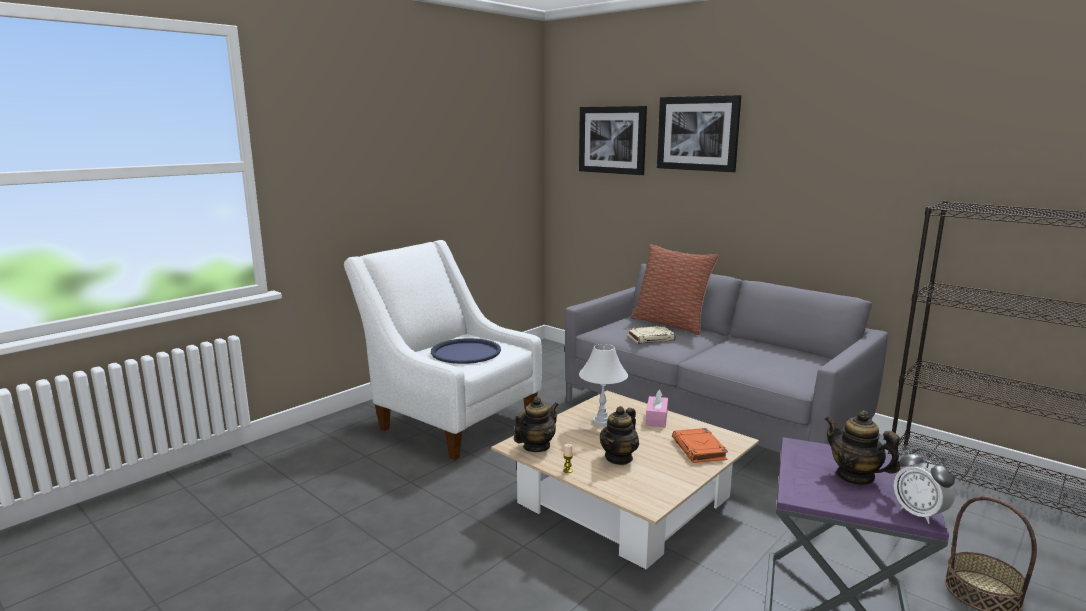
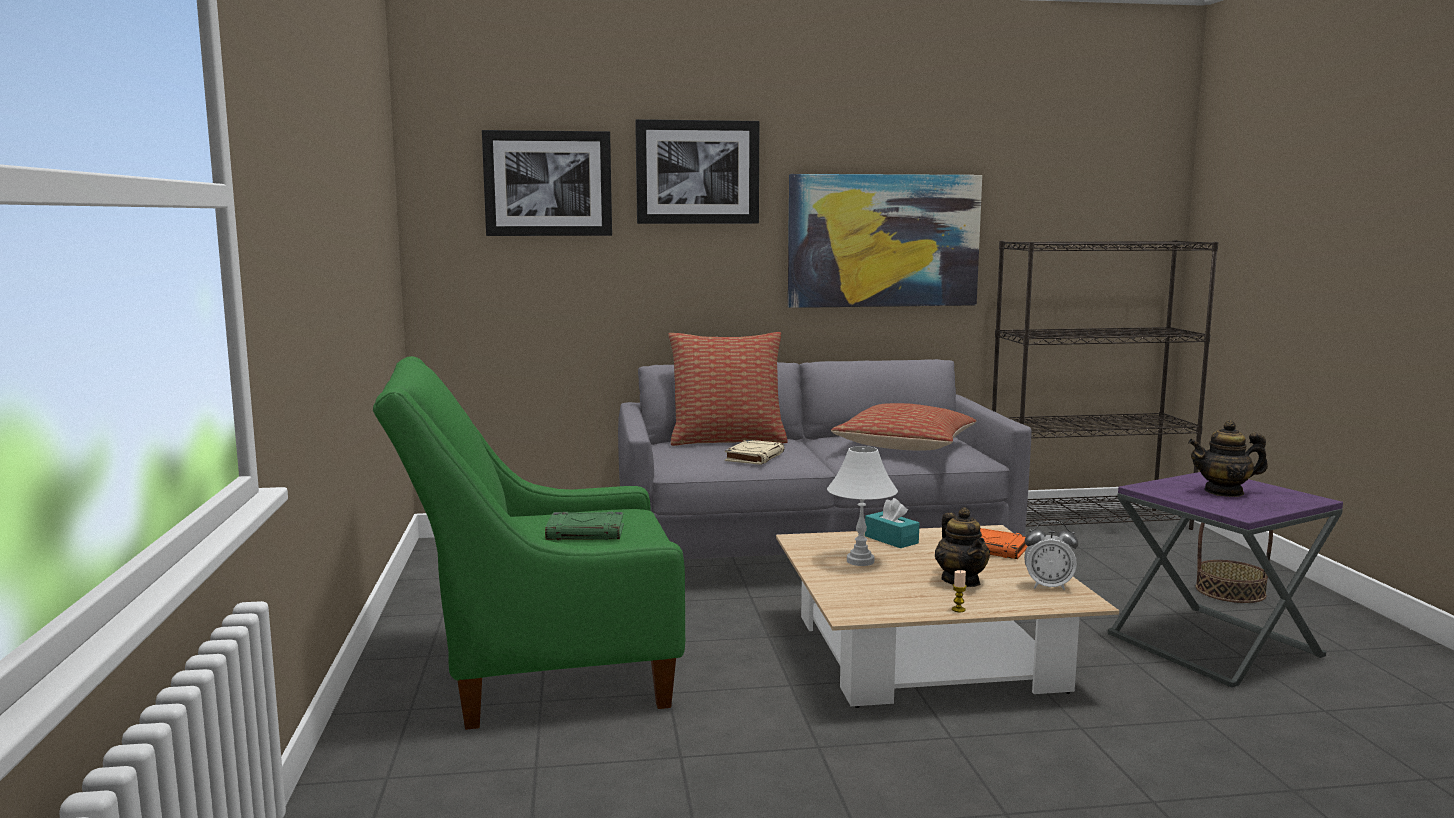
camera: 50 degrees left, 5 degrees down
(450, 418) = (538, 671): white armchair -> green armchair
(466, 352) = (586, 532): blue tray -> green book
(536, 447) = (873, 605): teapot -> none
(656, 418) = (891, 539): pink tissue box -> turquoise tissue box
(767, 360) = (905, 446): none -> pillow
(833, 192) = (883, 241): none -> picture
(919, 514) = (1306, 497): alarm clock -> alarm clock (1048, 586)

